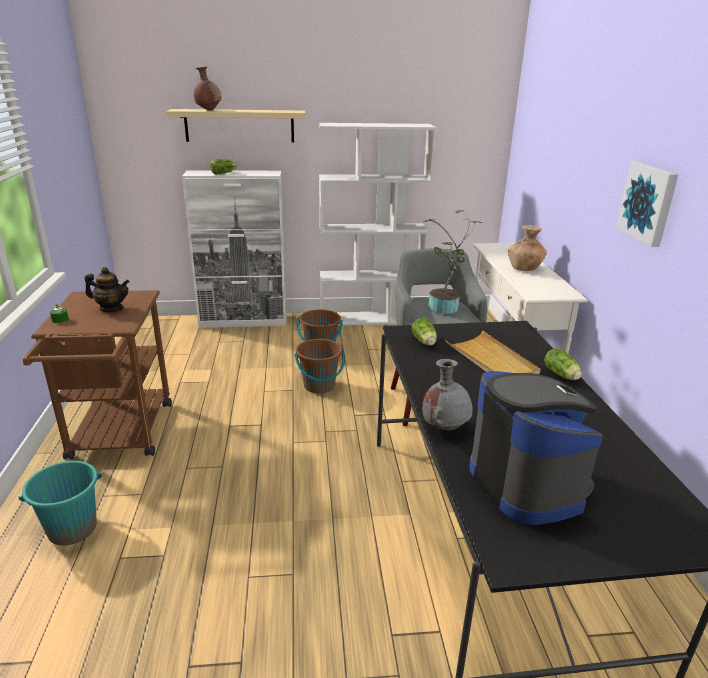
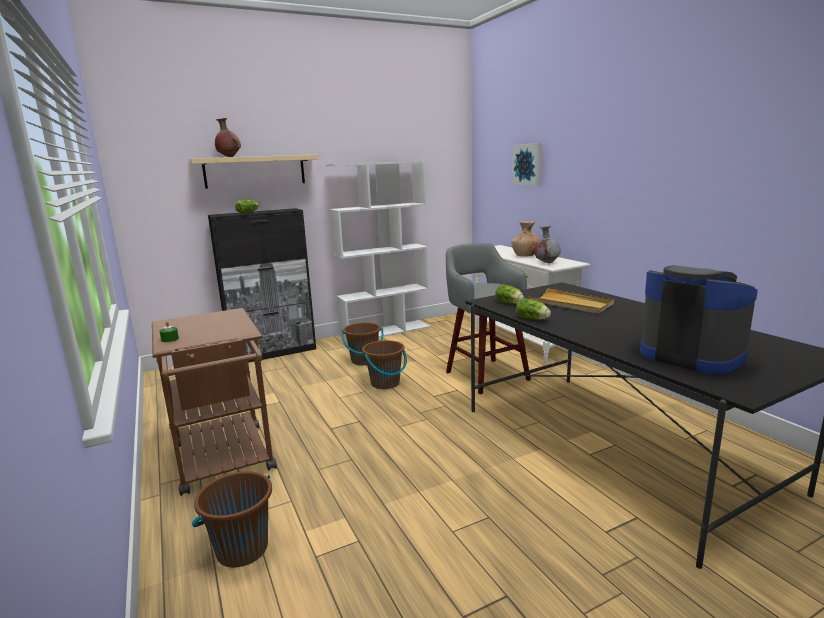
camera: 20 degrees left, 10 degrees down
(72, 529) = (242, 549): turquoise bucket -> brown bucket
(111, 309) = (214, 324): teapot -> none
(244, 321) = (273, 353): white cabinet -> black cabinet
(444, 309) = (493, 287): potted plant -> none
(445, 427) = (594, 341): grey vase -> grey vase (547, 263)
(562, 375) = (627, 303): lettuce -> lettuce (533, 319)
(648, 203) = (635, 176): picture -> picture (528, 164)

